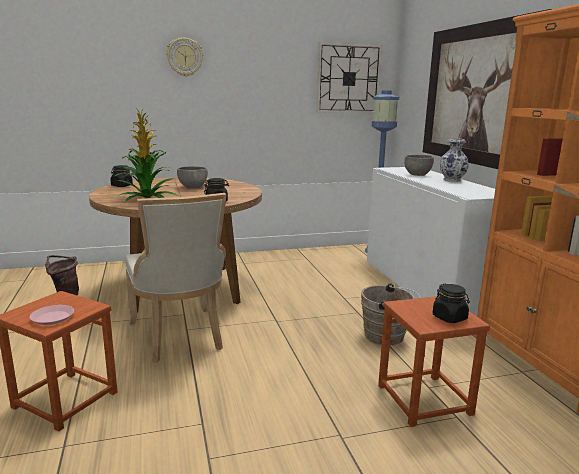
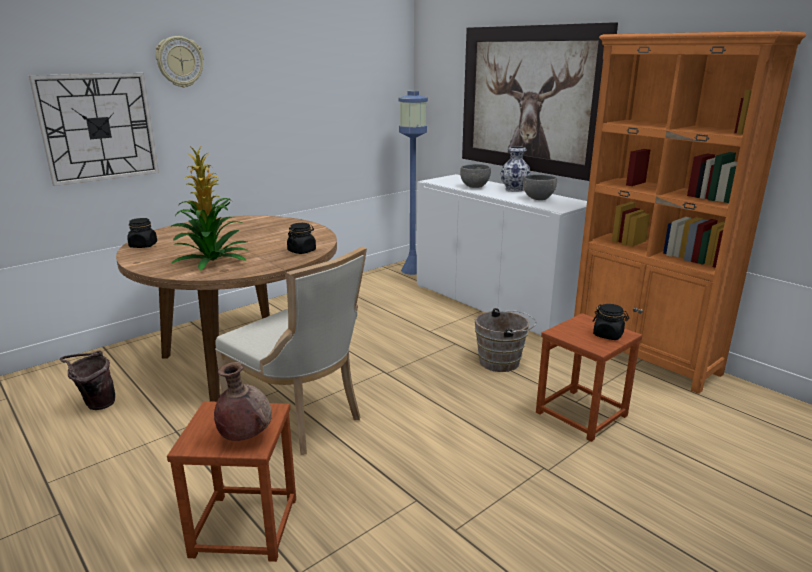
camera: 25 degrees left, 5 degrees up
(52, 318) = (244, 436): pink plate -> brown vase
(193, 187) = (240, 234): grey bowl -> grey bowl (538, 198)
(348, 79) = (366, 77): wall clock -> wall clock (98, 127)

